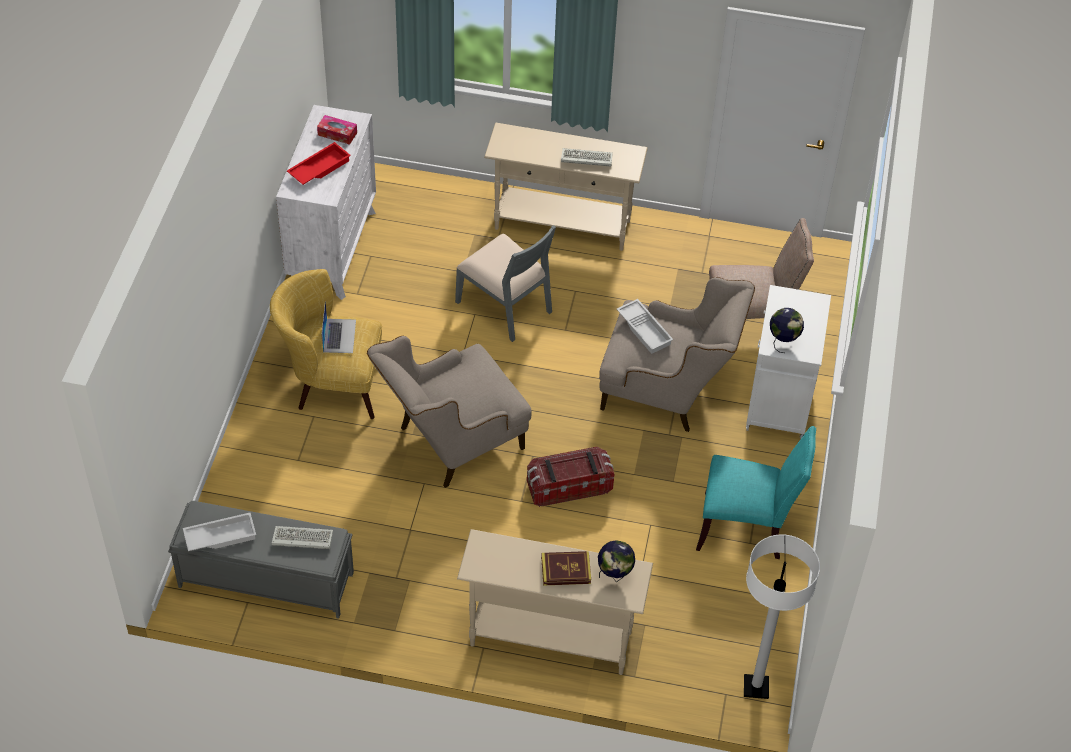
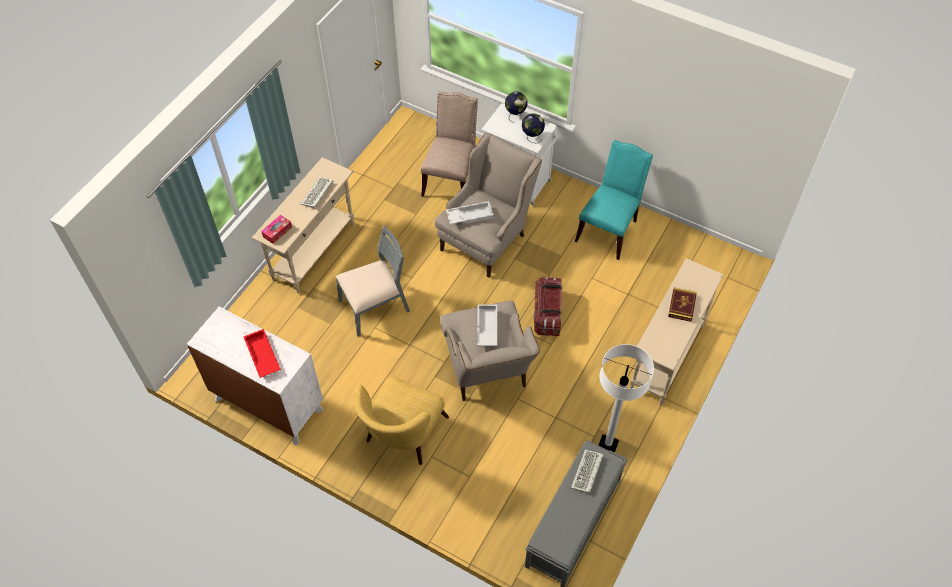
camera: 70 degrees left, 5 degrees up
(220, 535) = (568, 528): white tray -> white tray (486, 327)
(337, 134) = (229, 334): tissue box -> tissue box (277, 232)
(339, 335) = (399, 403): laptop -> none
(614, 575) = (691, 280): globe -> globe (515, 115)
(756, 687) = (725, 261): white floor lamp -> white floor lamp (607, 445)

